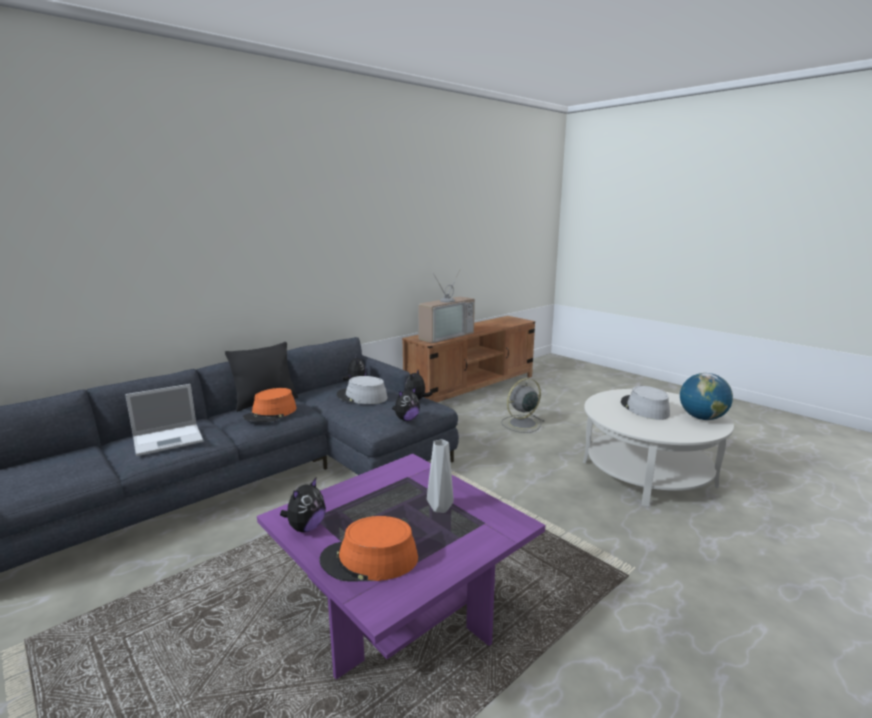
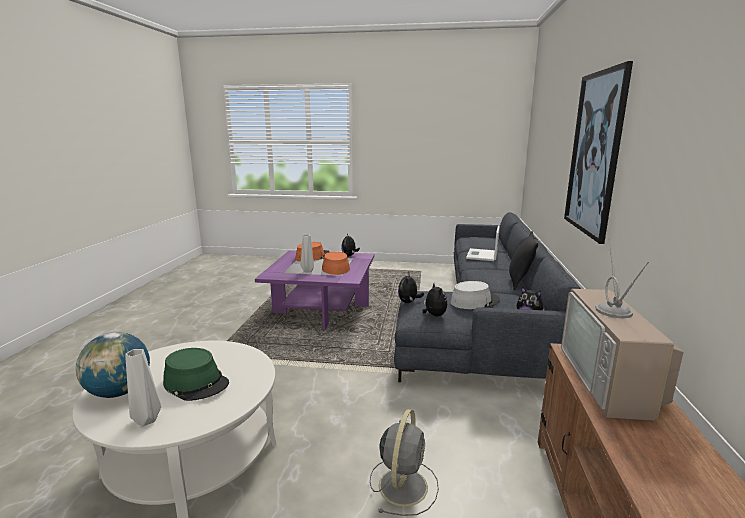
camera: 140 degrees right, 0 degrees up
(271, 413) = (485, 275): orange hat -> orange hat (335, 268)
(290, 241) = (594, 154): none -> picture
(644, 408) = (196, 383): grey hat -> green hat
(674, 400) = (145, 420): none -> grey vase

